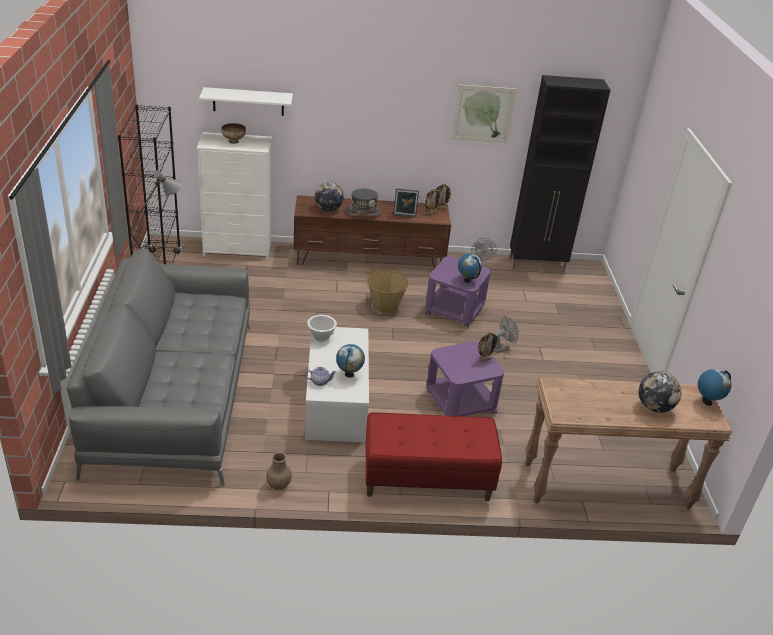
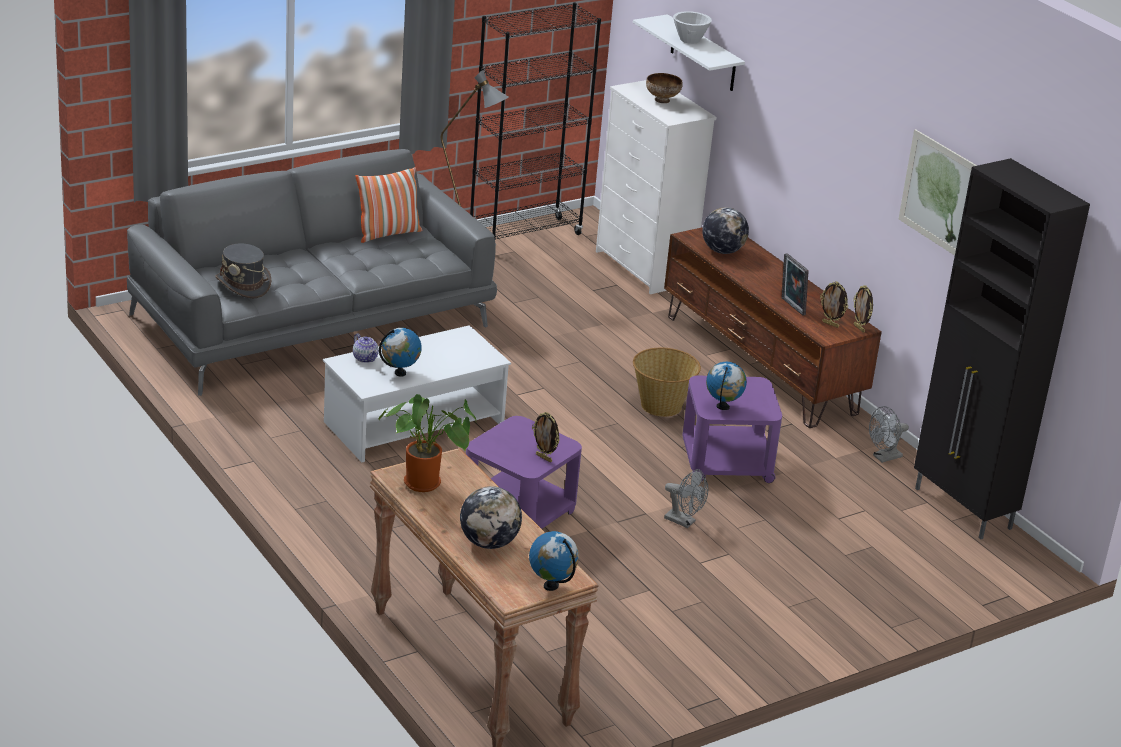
camera: 60 degrees right, 5 degrees down
(176, 308) = (388, 234): none -> pillow
(279, 484) = (233, 427): brown vase -> none
(321, 337) = (453, 337): white bowl -> white bowl (689, 40)
(363, 212) = (753, 276): grey hat -> grey hat (243, 285)
(426, 479) = (339, 521): red bench -> none
(577, 405) = (426, 483): none -> potted plant

